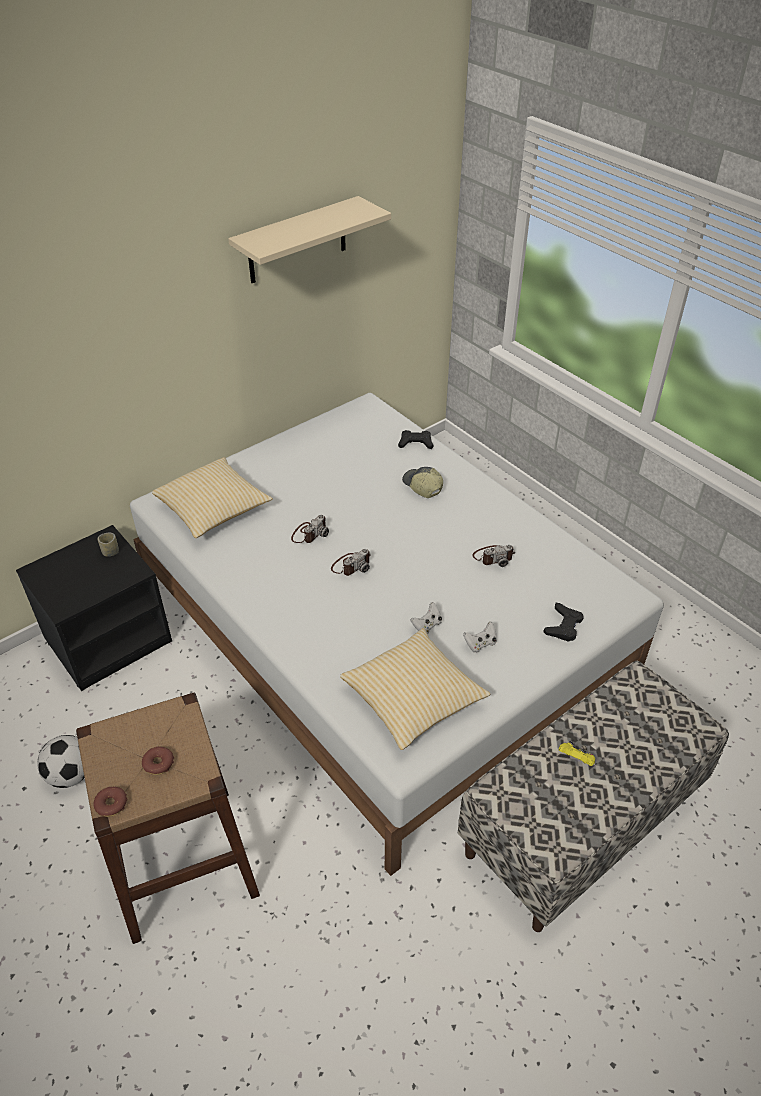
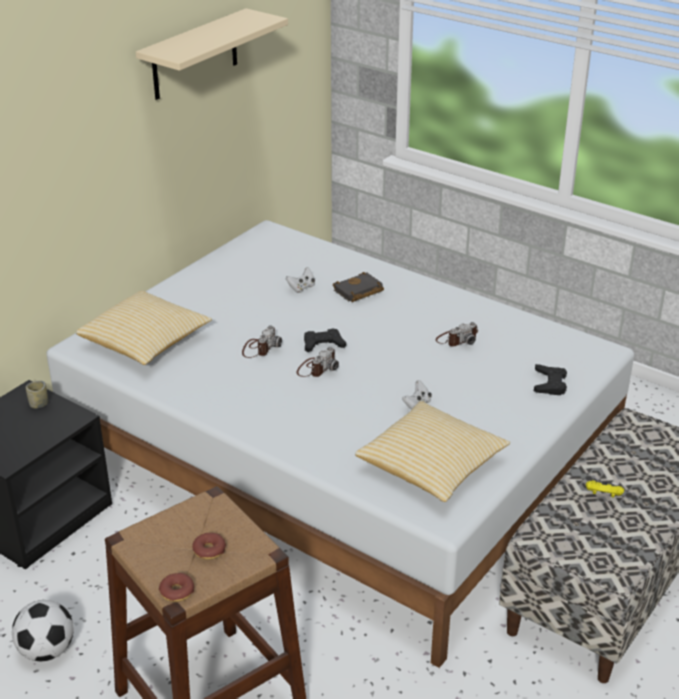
camera: 15 degrees left, 10 degrees down
(415, 443) = (334, 256): black game controller -> black game controller (323, 344)
(422, 486) = (358, 292): cap -> black book
(480, 644) = (476, 411): white game controller -> white game controller (301, 288)

